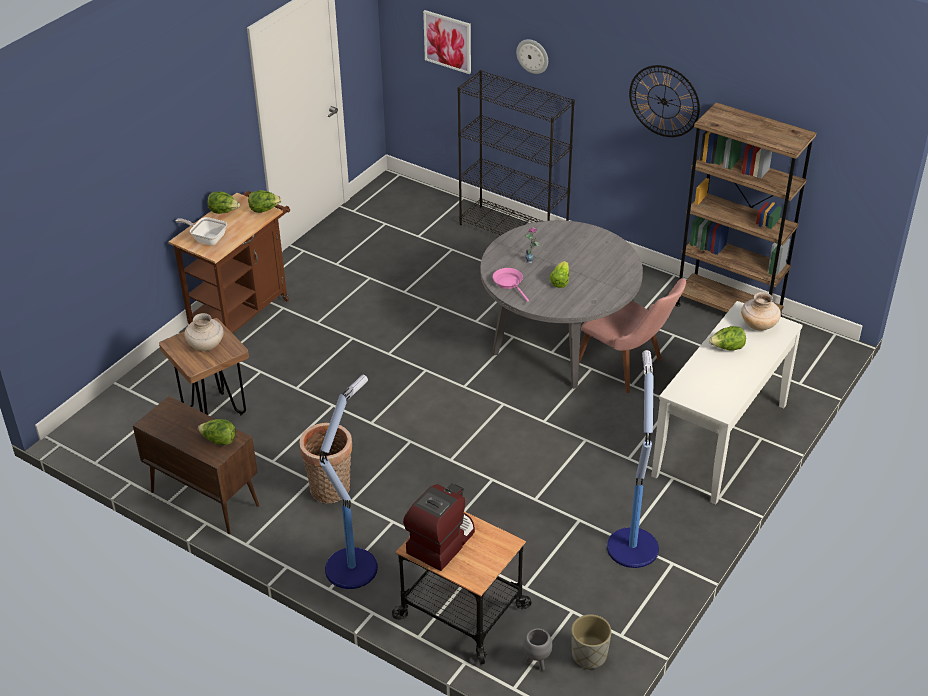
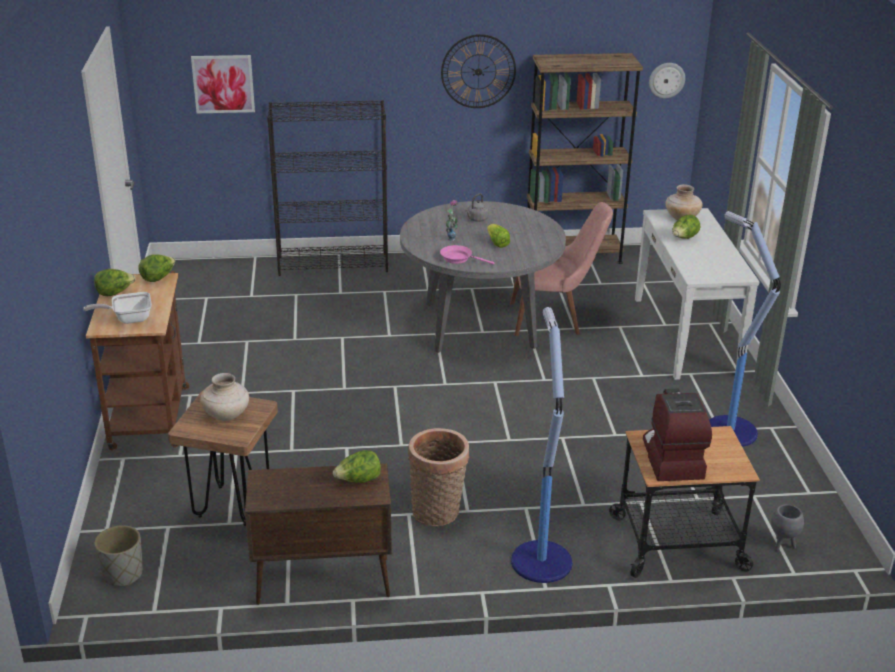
camera: 40 degrees left, 10 degrees down
(533, 56) = (329, 68): wall clock -> wall clock (666, 80)
(577, 249) = (476, 219): none -> grey kettle
(589, 655) = (809, 519): grey planter -> grey planter (123, 574)

